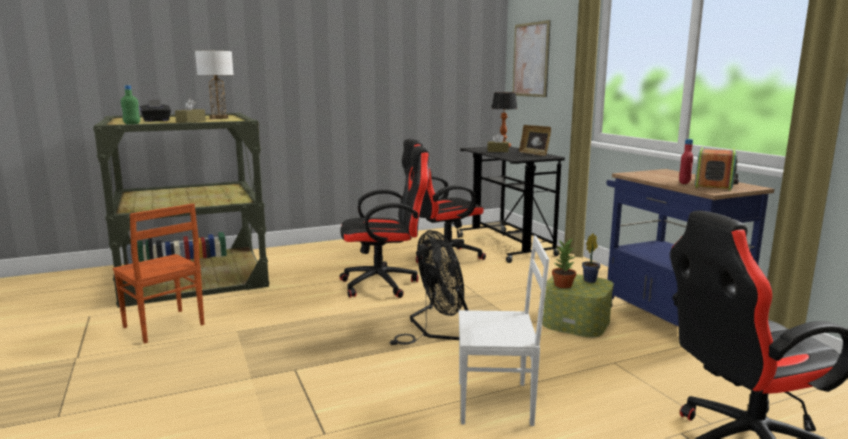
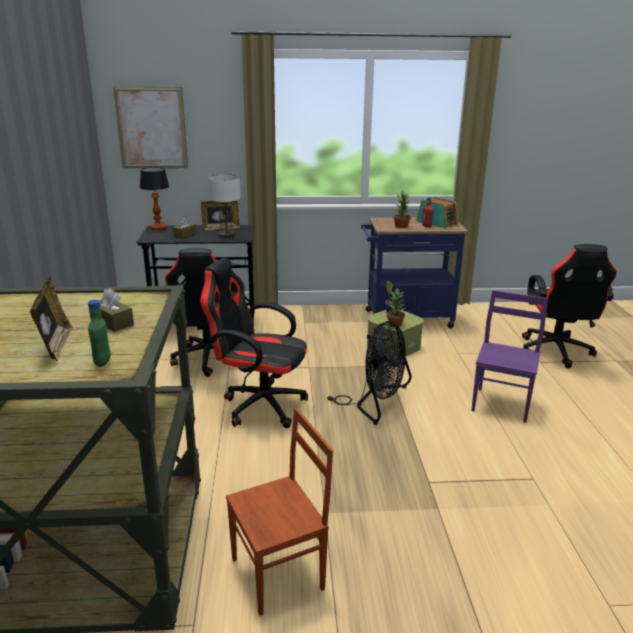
camera: 70 degrees left, 10 degrees up
(156, 121) = (56, 346): black tissue box -> picture frame
(218, 118) = (65, 305): table lamp -> table lamp (226, 236)
(385, 285) = (258, 405): black office chair -> black office chair turned 75 degrees counterclockwise
(431, 327) = (374, 402): black fan -> black fan turned 120 degrees clockwise
(496, 403) = (502, 404): white chair -> purple chair
(658, 177) = (401, 226): none -> potted plant

